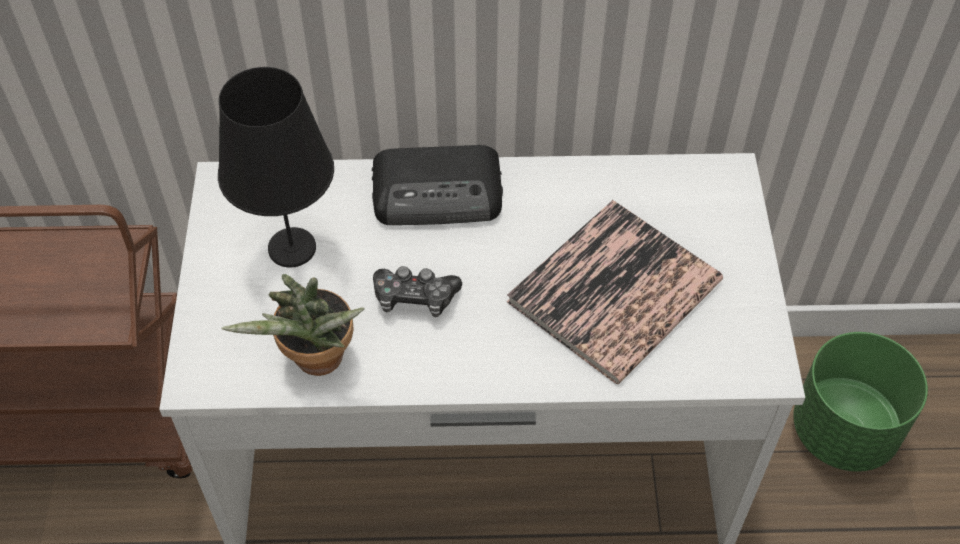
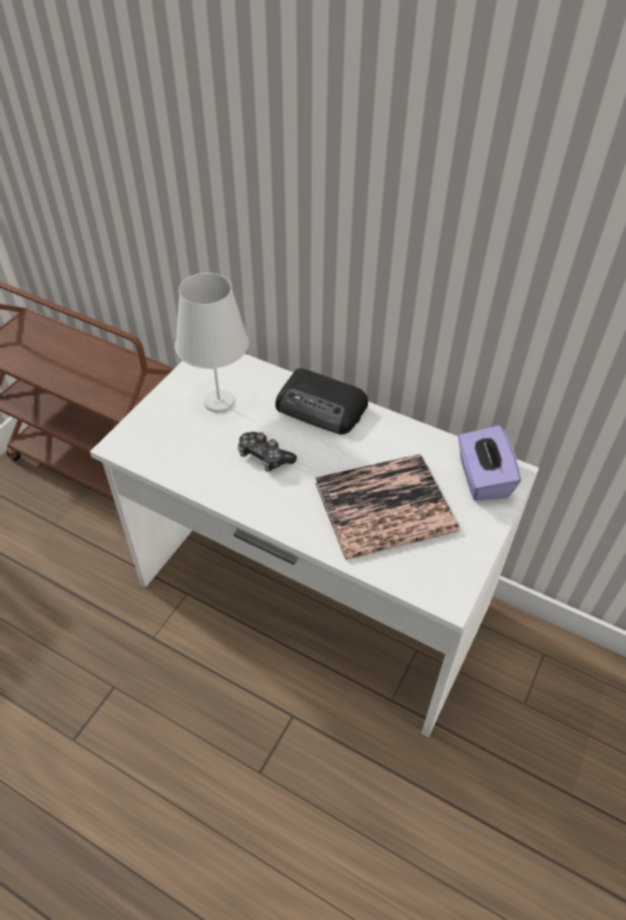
camera: 30 degrees right, 5 degrees down
(291, 249) = (218, 401): black table lamp -> white table lamp
(316, 363) = (185, 465): potted plant -> none
(701, 197) = (482, 478): none -> purple tissue box
(842, 431) = (555, 703): green planter -> none

